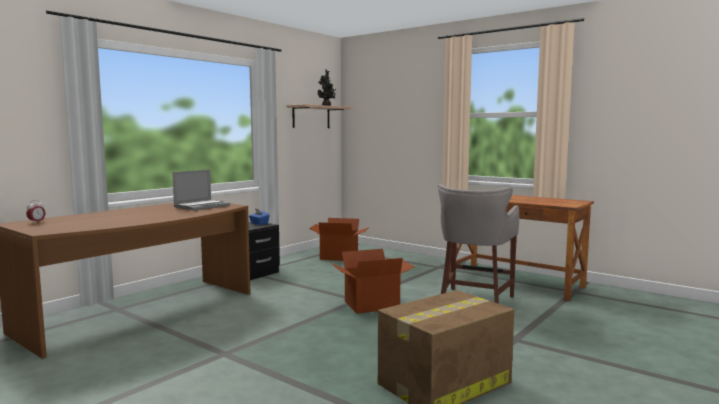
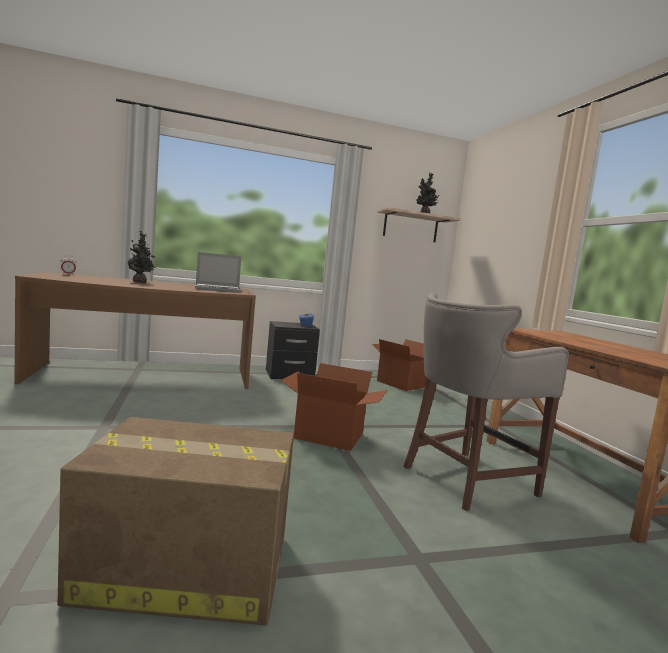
camera: 35 degrees right, 0 degrees up
(127, 214) = (141, 282): none -> potted plant

